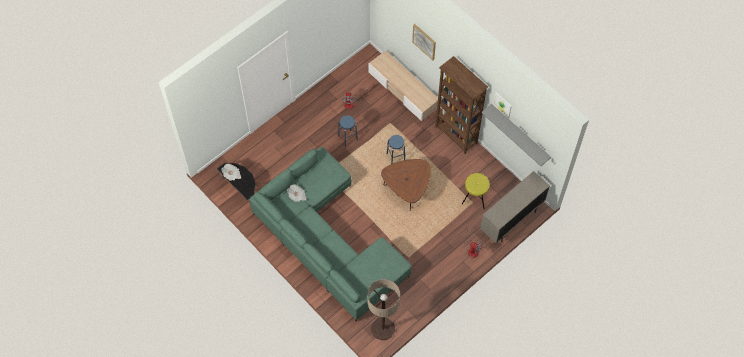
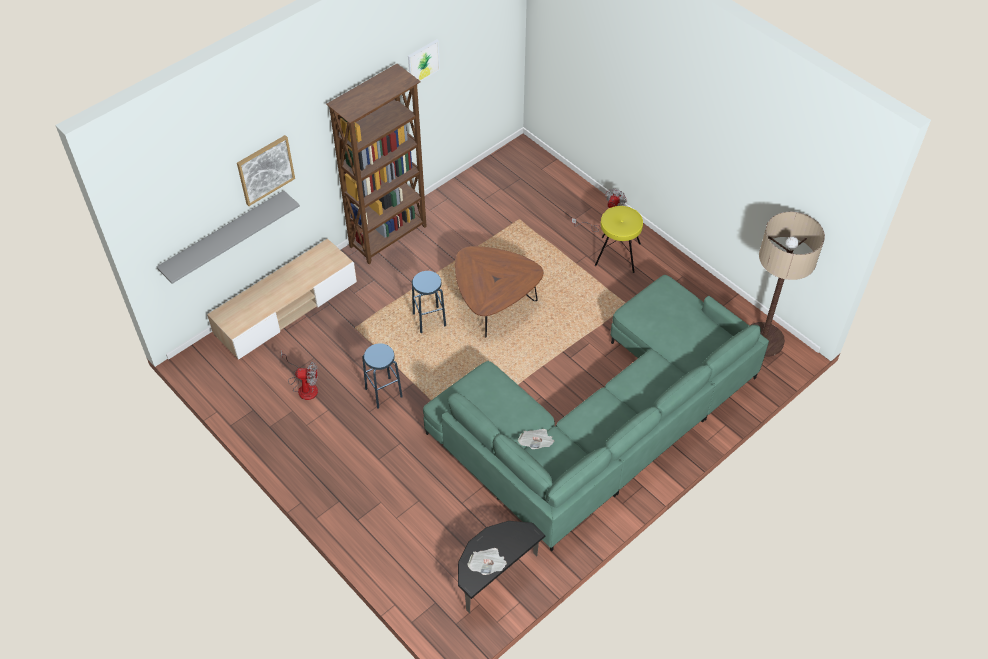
camera: 90 degrees left, 10 degrees down
(475, 197) = (508, 216): yellow stool -> yellow stool (618, 254)
(511, 220) = (550, 175): beige cabinet -> none
(520, 133) = (460, 71): grey shelf -> grey shelf (224, 236)

